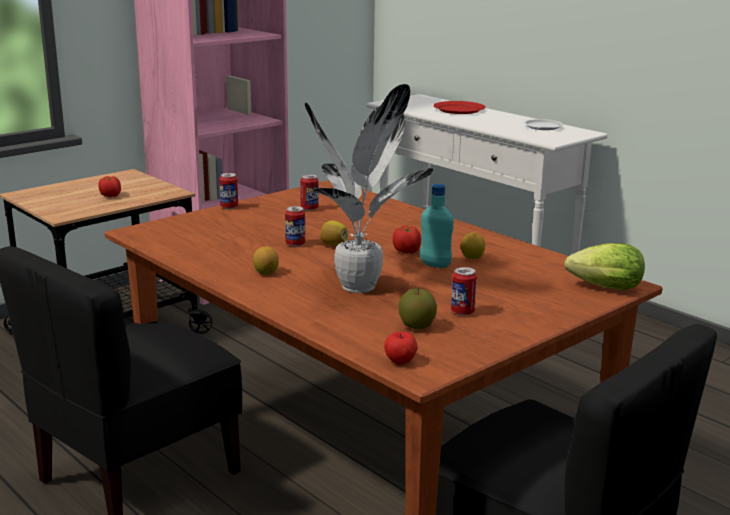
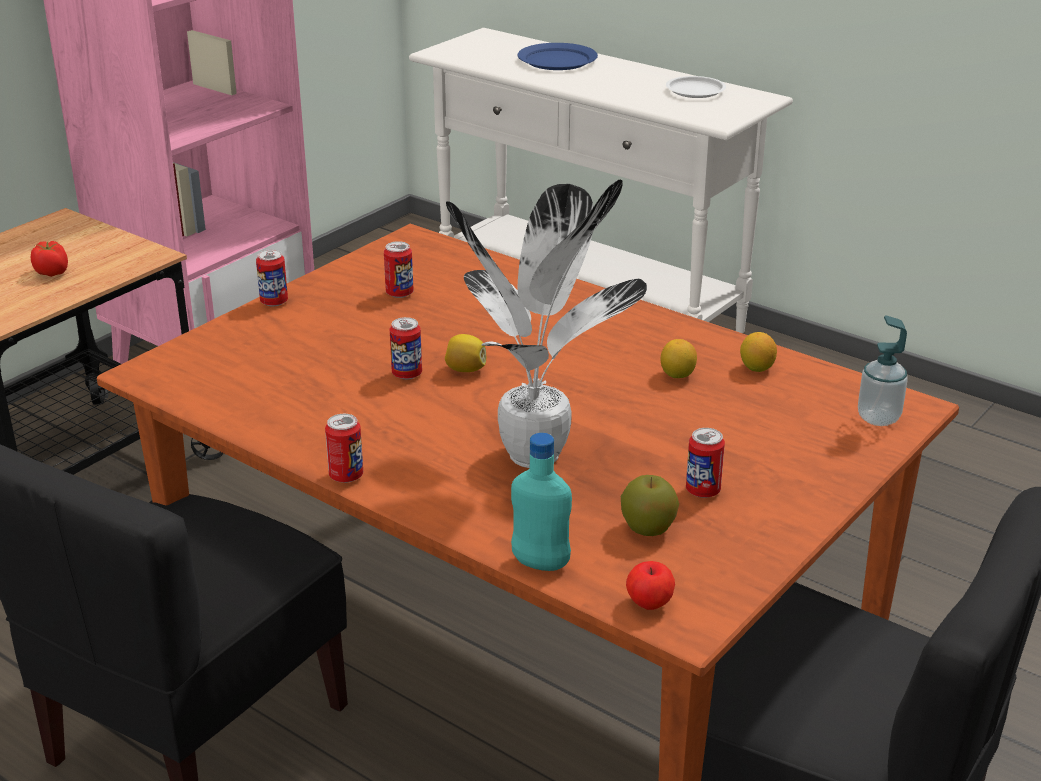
camera: 10 degrees left, 10 degrees up
(232, 286) = (346, 476): none -> can
(265, 273) = (385, 441): lemon -> lemon (756, 368)
(407, 251) = (578, 372): tomato -> none
(435, 265) = (629, 396): turquoise bottle -> turquoise bottle (540, 563)
(458, 110) = (557, 60): red plate -> blue plate
(601, 288) = (878, 418): lettuce -> soap dispenser

